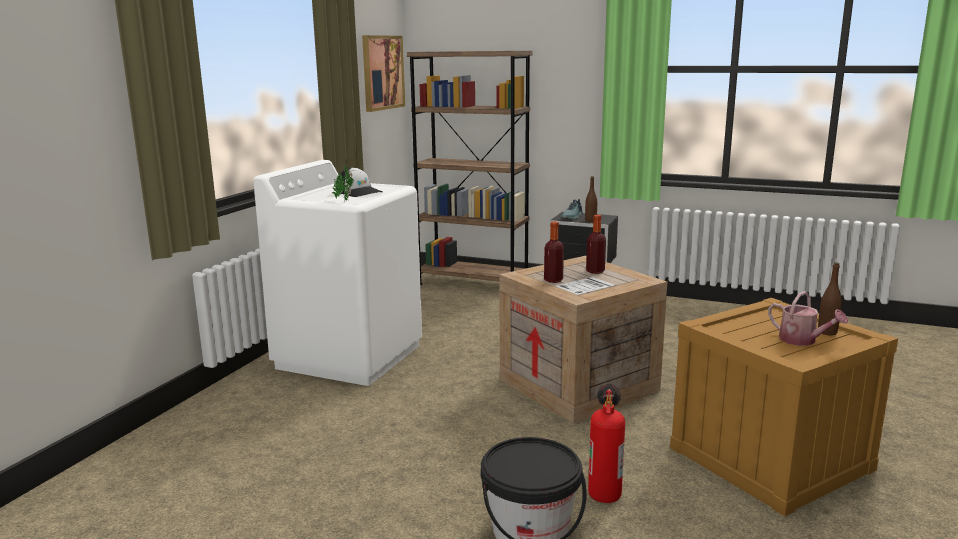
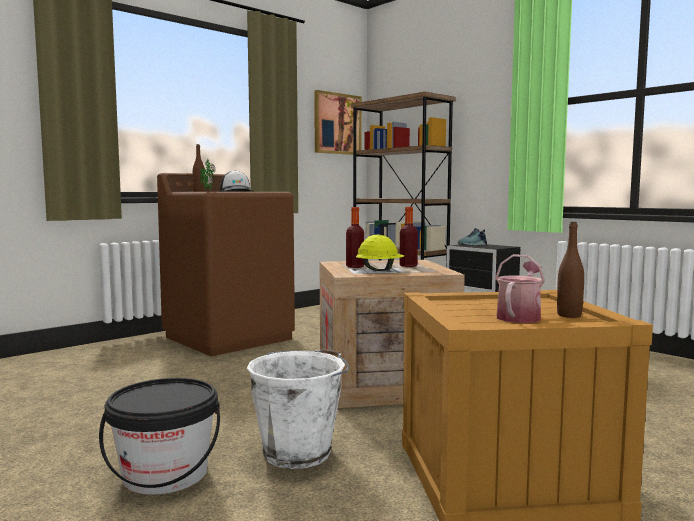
camera: 25 degrees right, 10 degrees down
(350, 356) = (229, 338): white washing machine -> brown washing machine
(588, 284) = (379, 270): none -> yellow hard hat
(590, 220) = (484, 247): brown bottle -> brown bottle (199, 191)
(605, 477) = (299, 452): fire extinguisher -> white bucket
(802, 340) = (520, 316): watering can -> watering can turned 135 degrees counterclockwise

